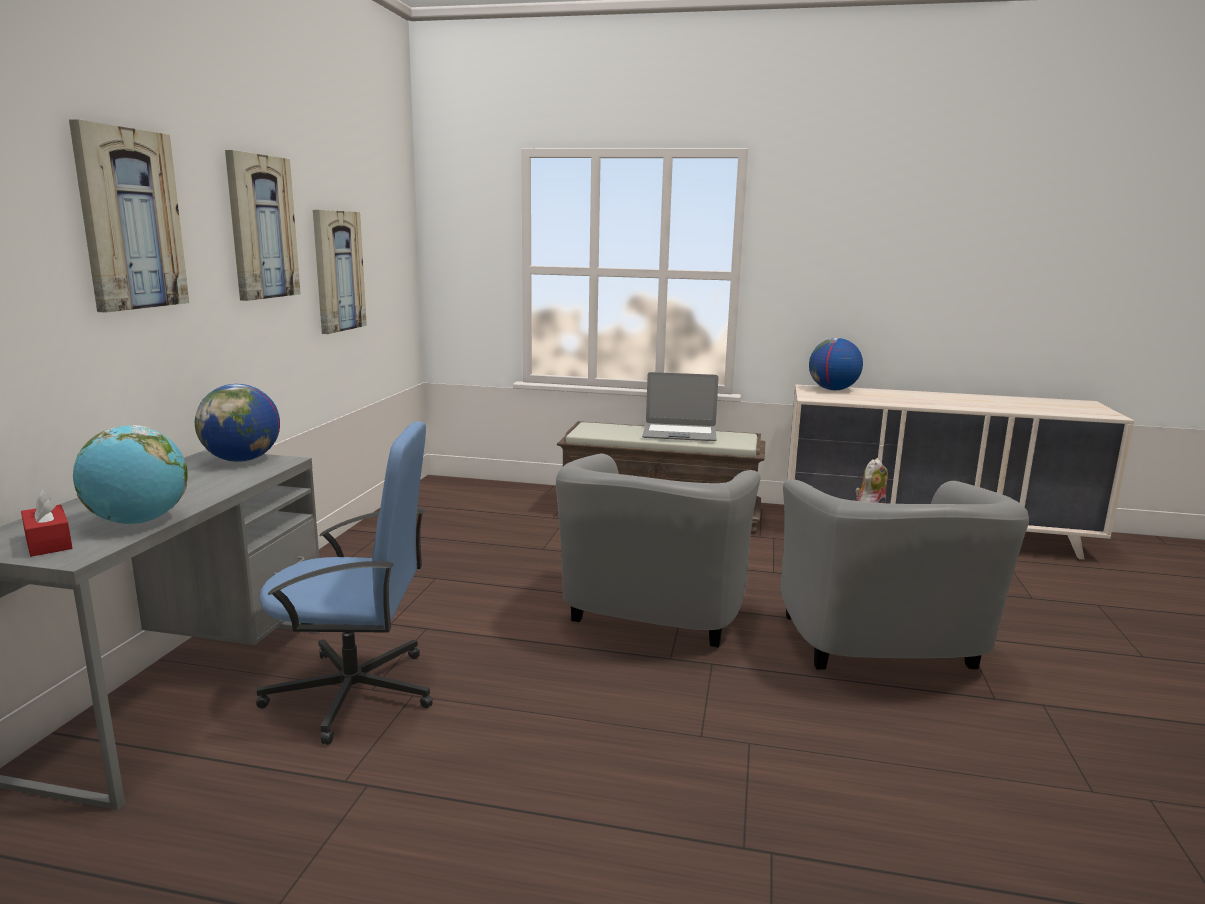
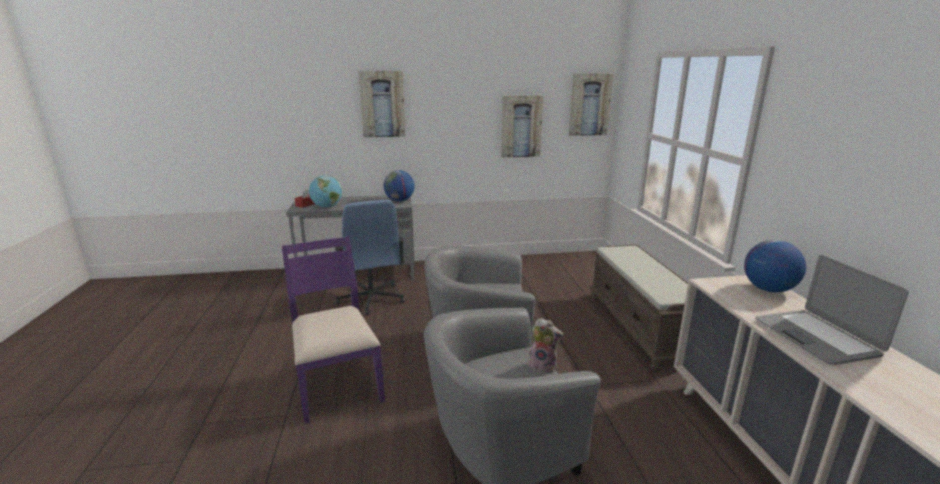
camera: 70 degrees right, 5 degrees up
(262, 227) = (460, 105): picture -> picture (589, 104)
(679, 434) = (655, 275): laptop -> laptop (816, 337)
(687, 773) = (337, 384): none -> purple chair

